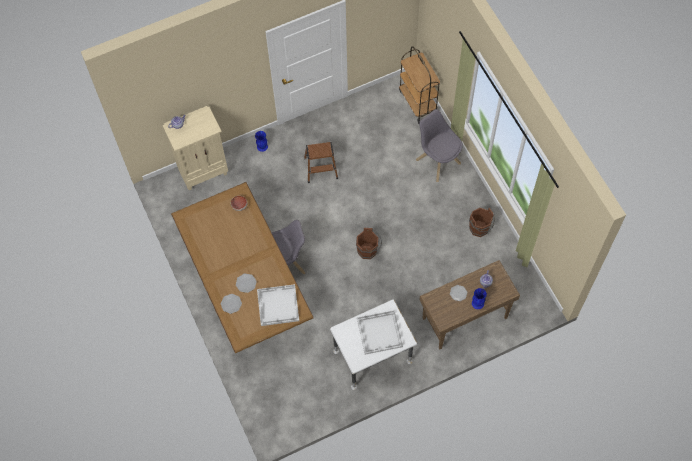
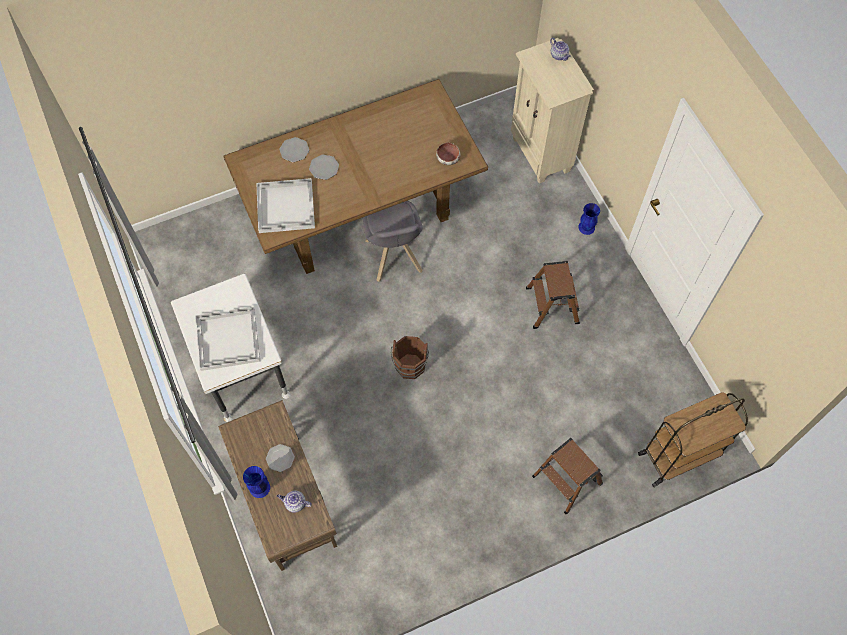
camera: 90 degrees right, 0 degrees up
(437, 161) = (567, 480): grey chair -> brown step ladder
(479, 229) = (440, 539): brown bucket -> none

